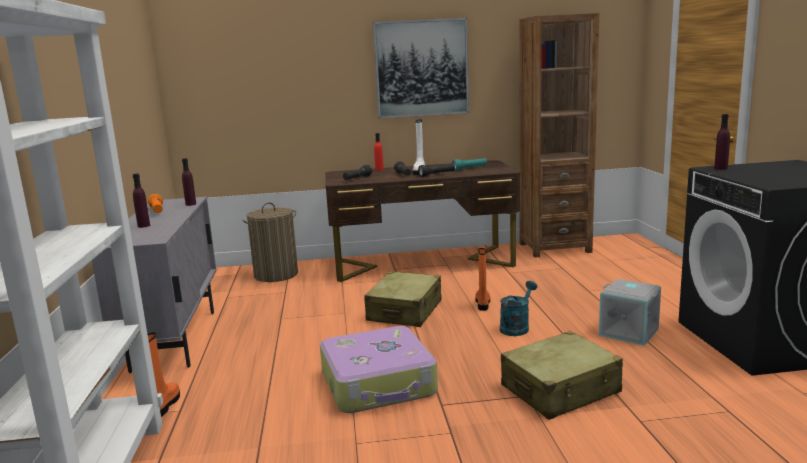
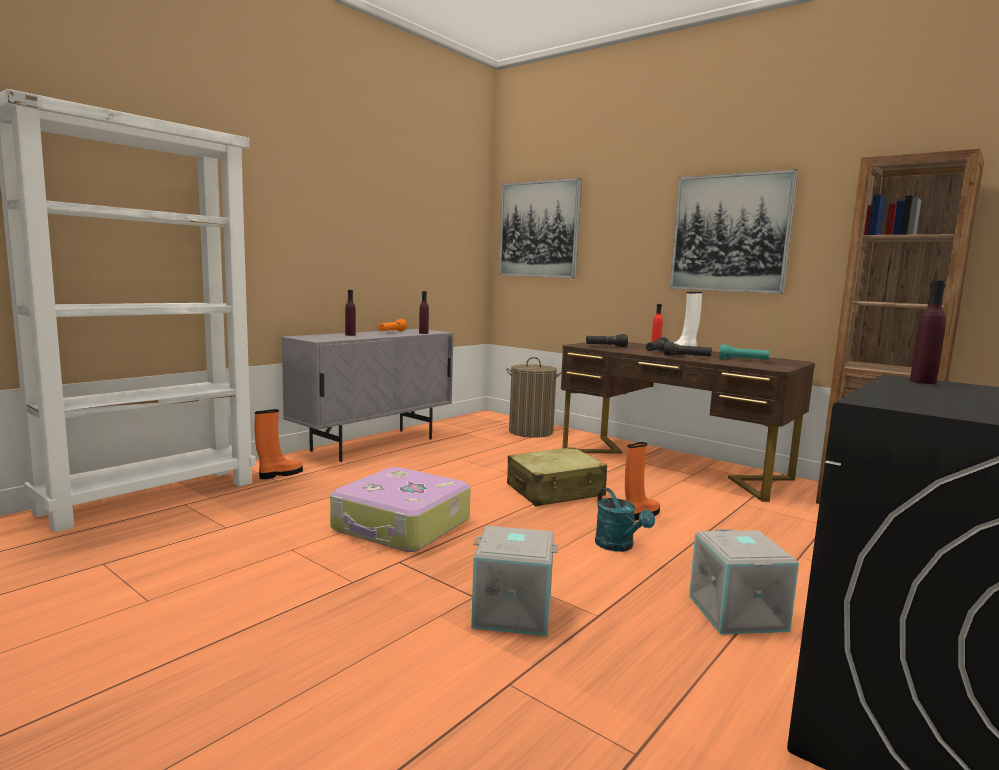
camera: 45 degrees right, 5 degrees down
(225, 72) = (539, 229): none -> picture
(516, 327) = (618, 546): turquoise watering can -> turquoise watering can turned 75 degrees clockwise
(560, 390) = (513, 611): beige suitcase -> grey storage box

